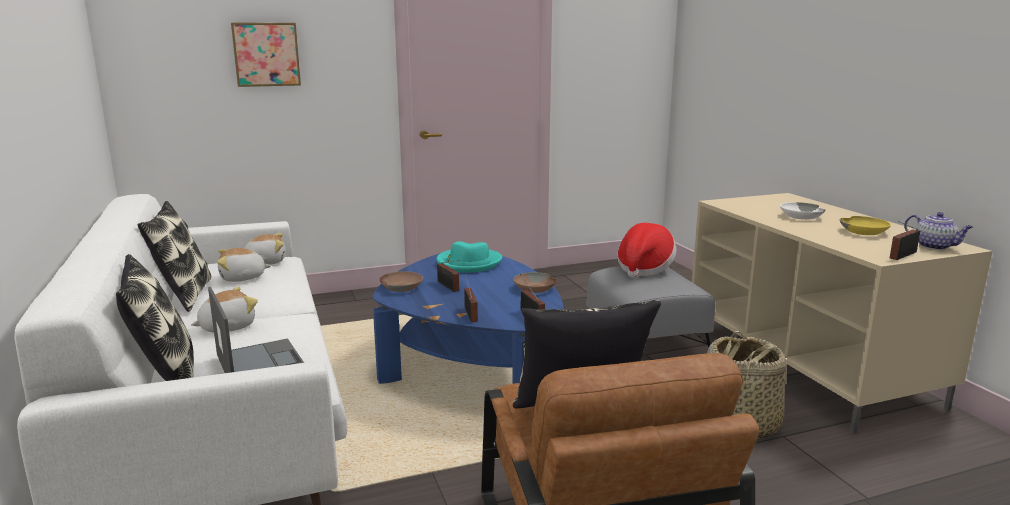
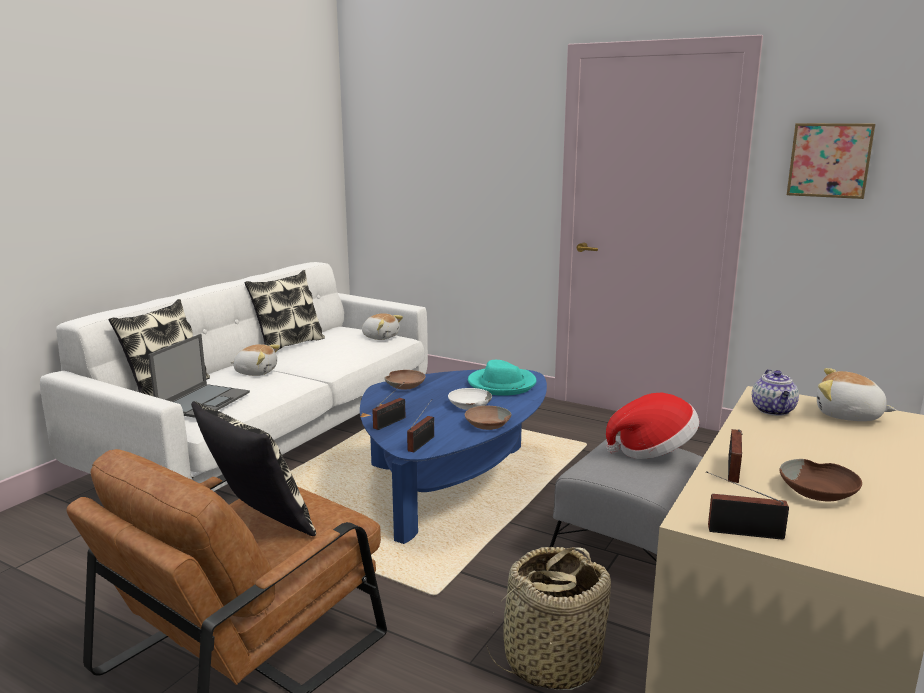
camera: 50 degrees right, 0 degrees up
(243, 278) = (337, 343): plush toy -> plush toy (848, 416)
(266, 54) = (452, 156): picture -> picture (830, 160)
(448, 287) = (434, 397): radio -> radio (732, 471)
(801, 217) = (806, 444): white bowl -> white bowl (468, 405)
(864, 232) = (819, 491): yellow bowl -> brown bowl
(935, 246) = (849, 549): teapot -> teapot (773, 411)

